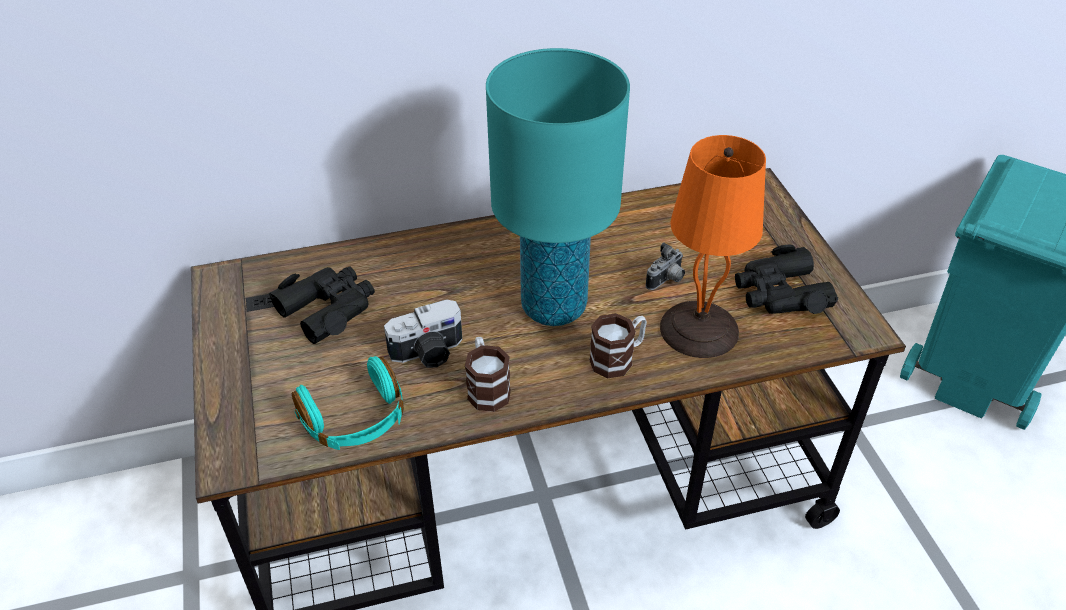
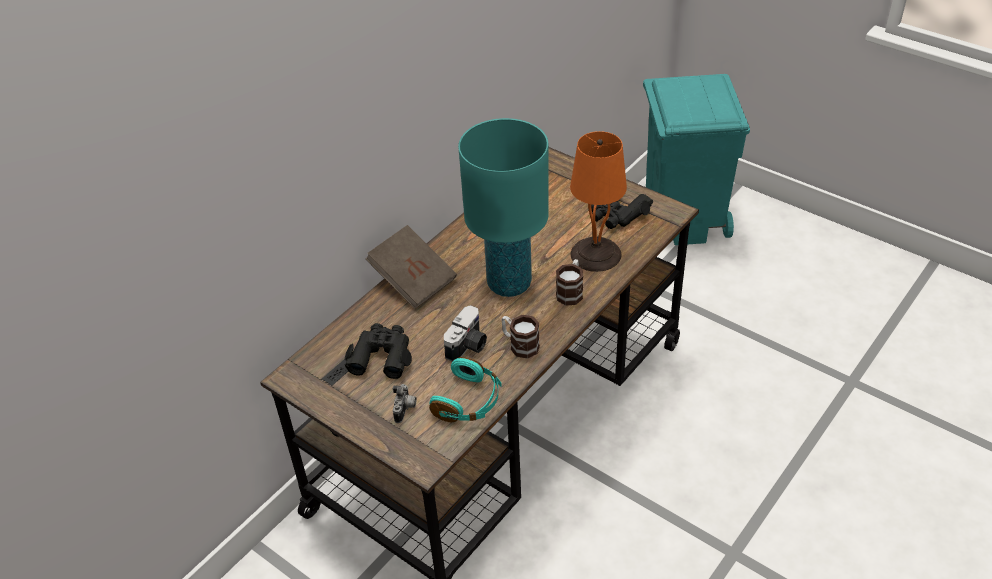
camera: 35 degrees left, 0 degrees up
(454, 244) = (413, 280): none -> brown book
(667, 281) = (554, 237): camera -> camera (405, 409)

